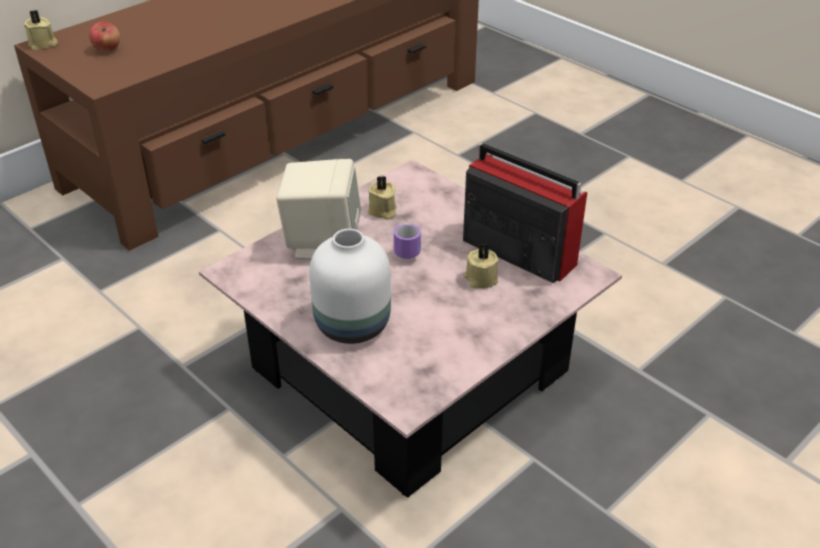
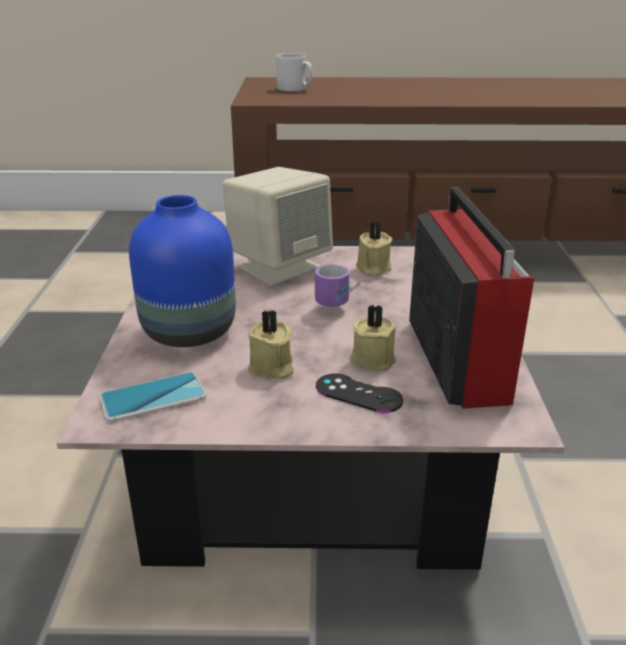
camera: 45 degrees right, 10 degrees down
(43, 44) = (262, 79): beige candle -> beige candle (271, 368)
(107, 49) = (295, 89): apple -> grey mug
(353, 326) = (187, 333): white vase -> blue vase
(410, 377) = (153, 398): none -> phone
(504, 304) = (358, 393): none -> black game controller

